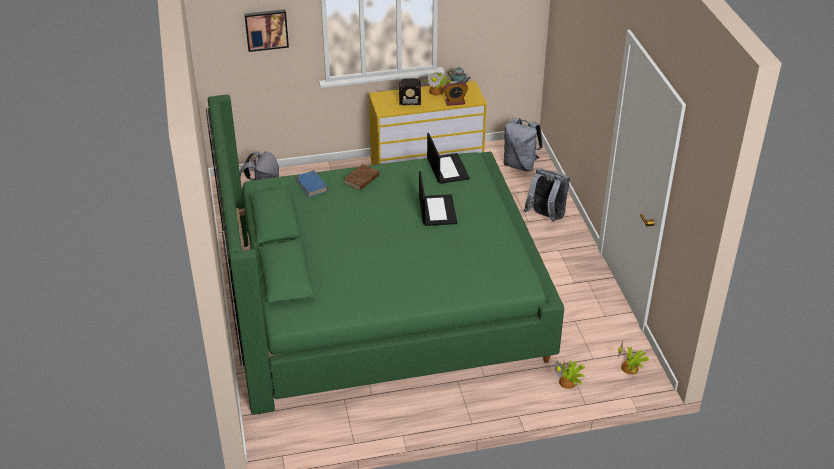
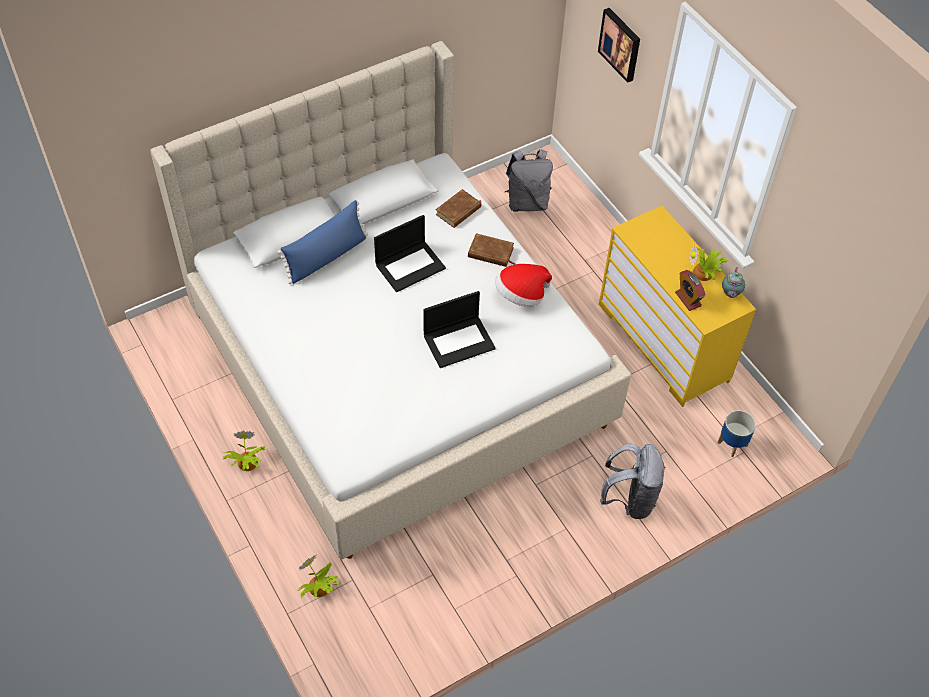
camera: 70 degrees right, 15 degrees up
(311, 185) = (458, 211): blue book -> brown book
(319, 260) = (326, 257): none -> blue pillow
(380, 301) = (397, 362): green bed -> beige bed
(402, 100) = (662, 242): radio -> none
(409, 174) = (521, 295): none -> hat
(447, 168) = (550, 331): laptop -> laptop (410, 266)
(520, 165) = (732, 444): grey backpack -> planter
(630, 369) = (364, 655): potted plant -> potted plant (246, 463)

